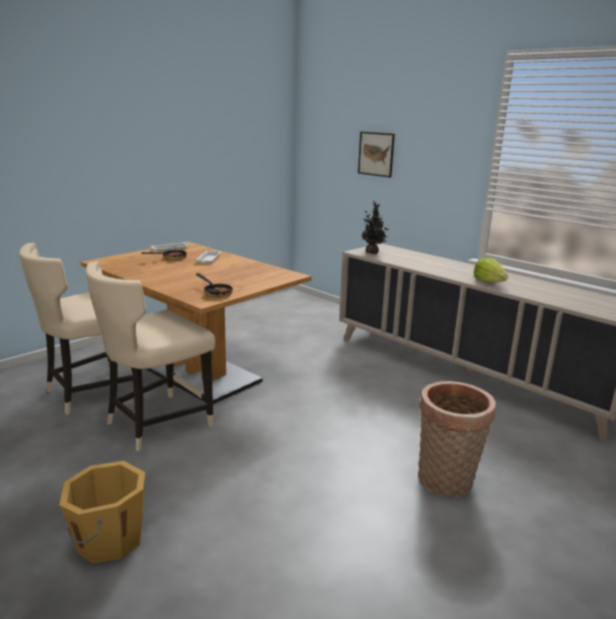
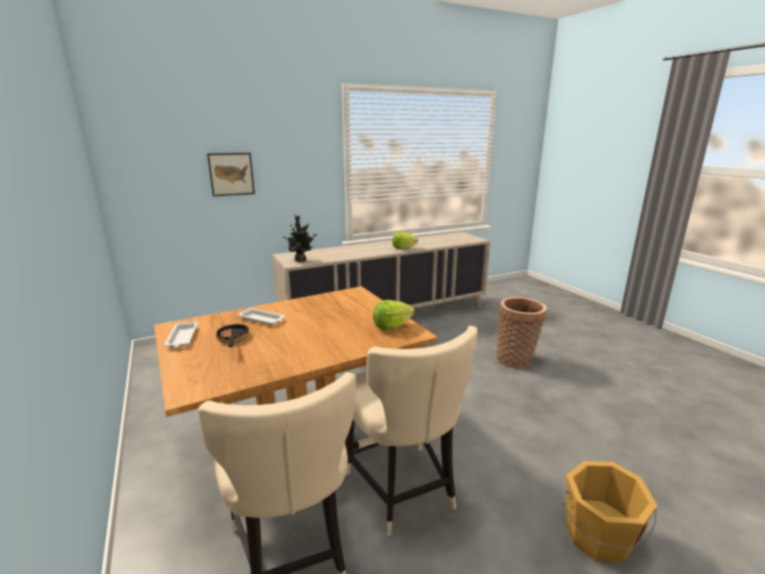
camera: 70 degrees left, 0 degrees up
(215, 292) = (391, 326): frying pan -> lettuce

